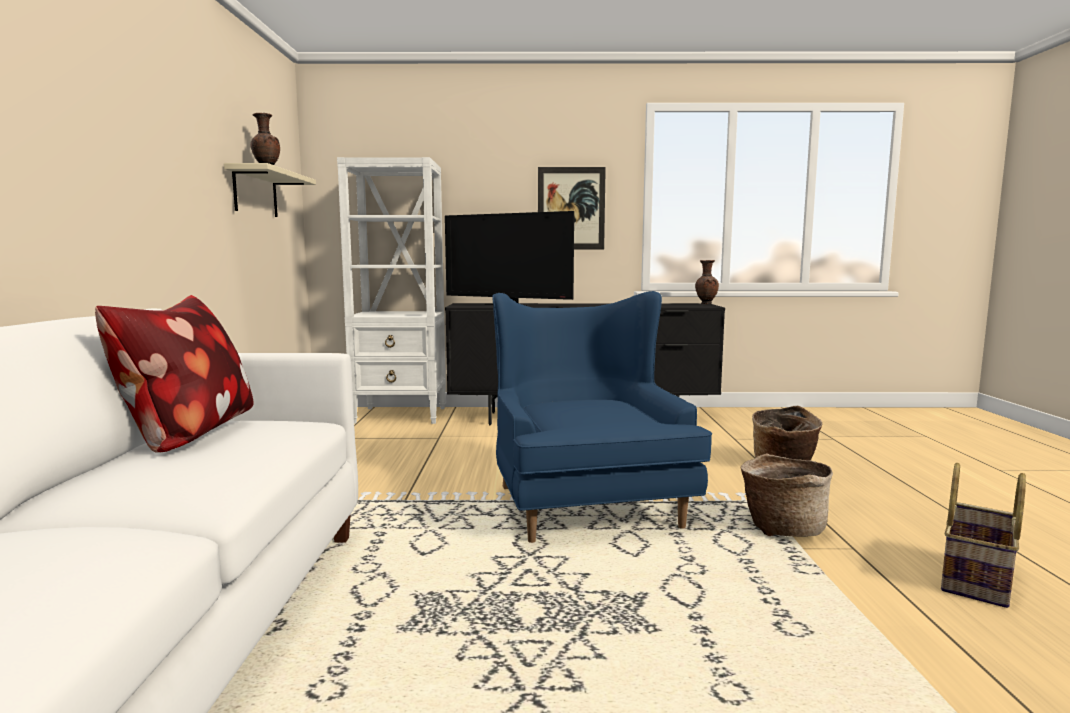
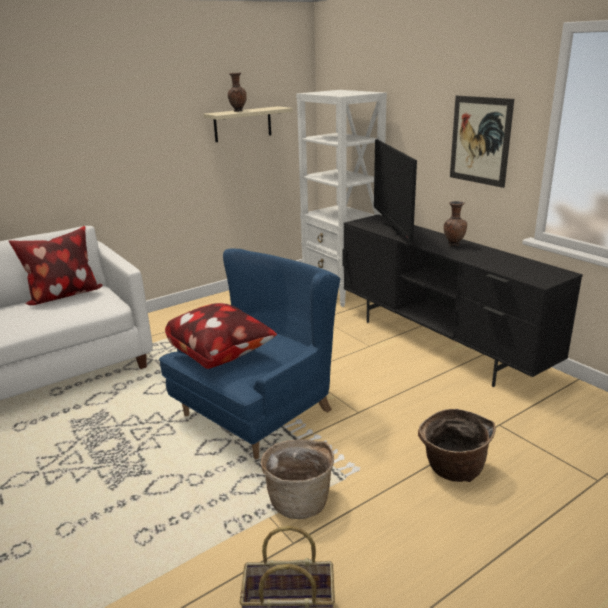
camera: 55 degrees right, 15 degrees up
(578, 419) = (221, 354): none -> pillow
(705, 304) = (564, 275): brown vase -> brown vase (453, 244)

